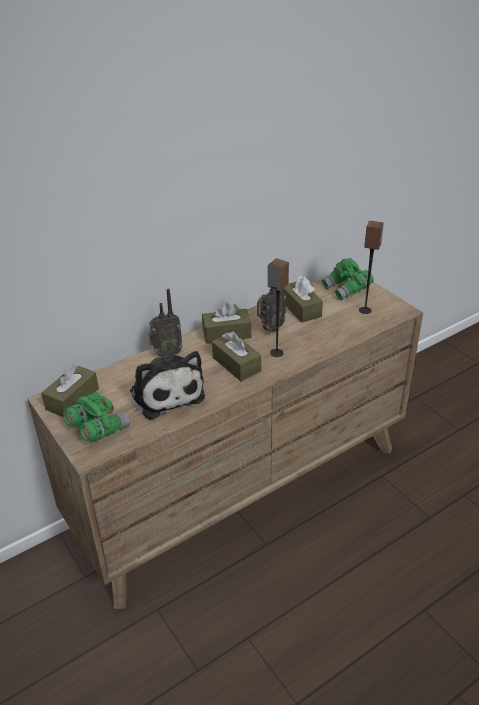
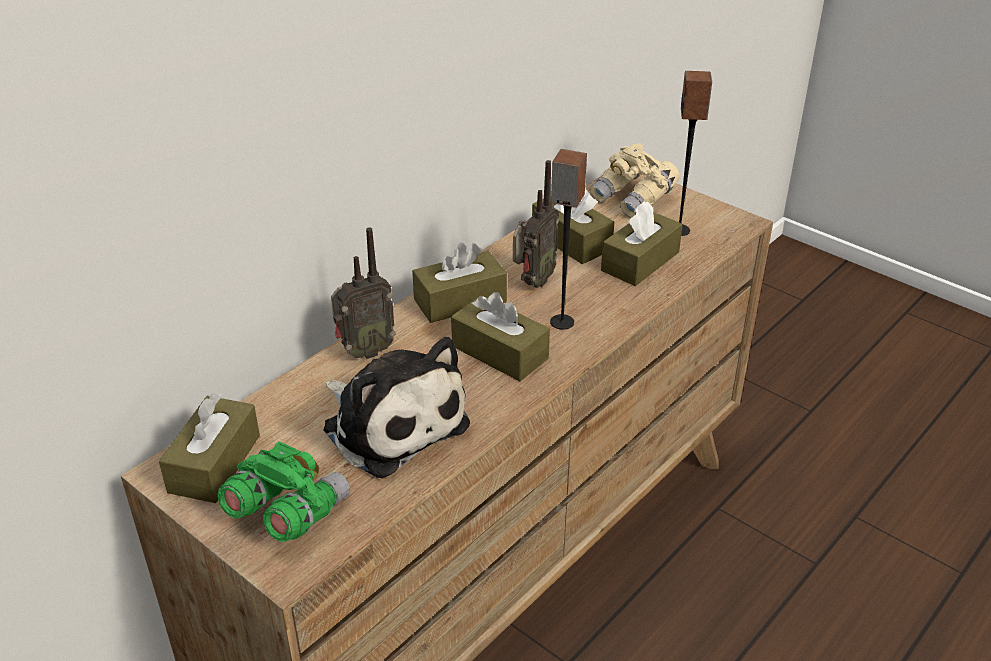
camera: 15 degrees left, 0 degrees up
(334, 325) = (640, 261): none -> brown tissue box
(347, 289) = (633, 198): green binoculars -> beige binoculars

